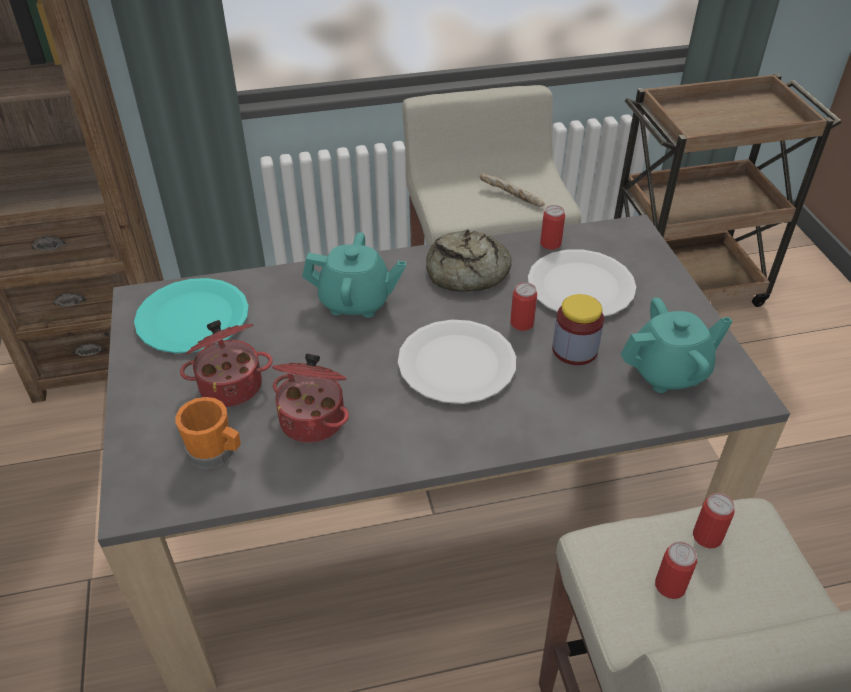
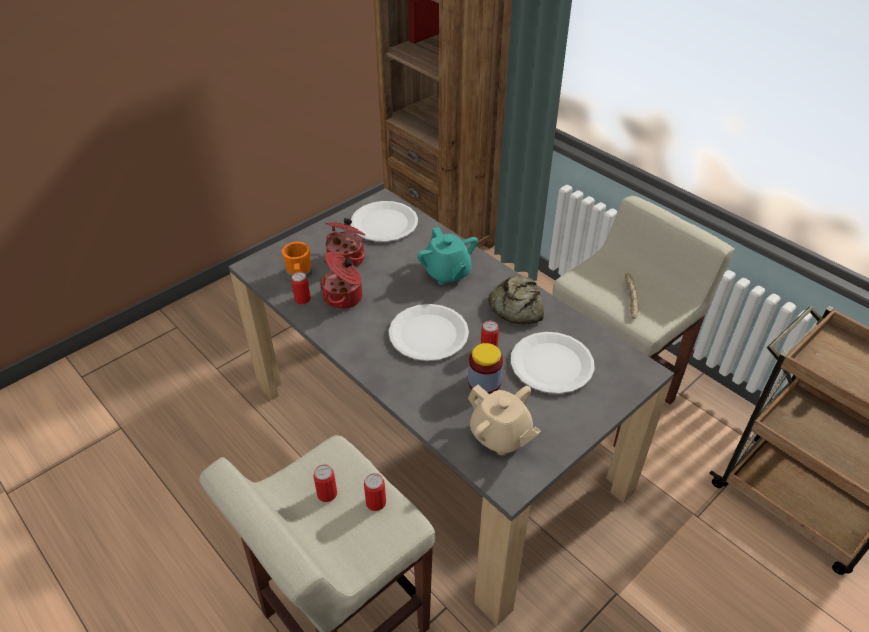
camera: 60 degrees right, 0 degrees up
(193, 318) = (384, 223): turquoise plate -> white plate
(550, 244) = (584, 334): can -> can (302, 299)
(668, 372) = (500, 436): turquoise teapot -> beige teapot

